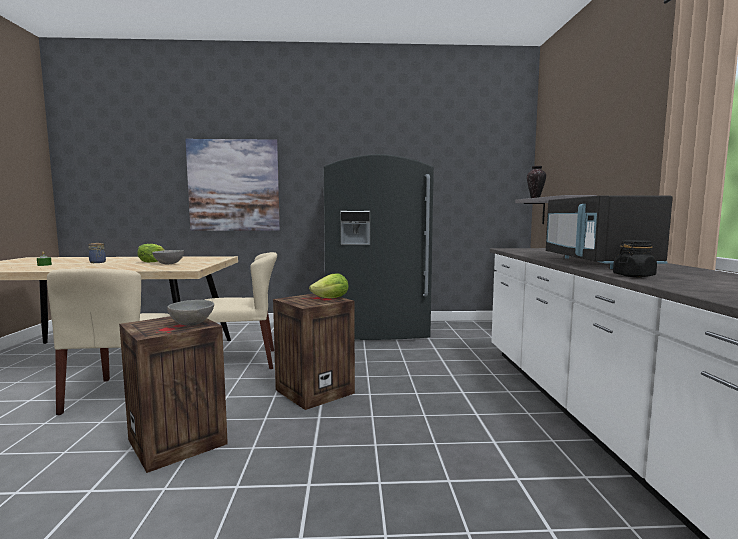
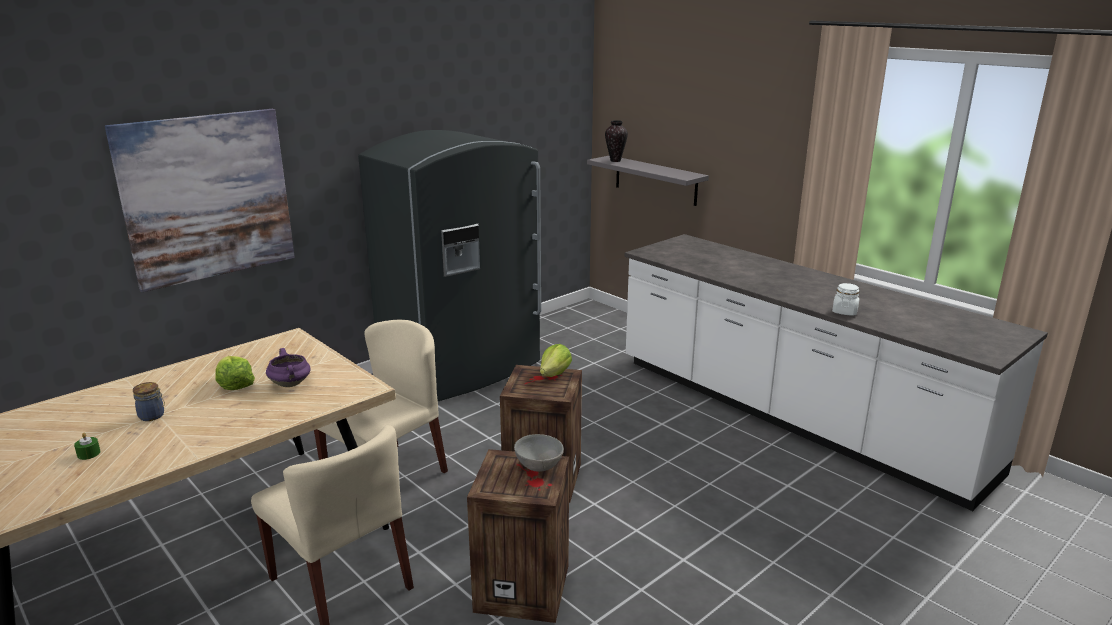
camera: 40 degrees left, 15 degrees up
(168, 264) = (291, 384): grey bowl -> purple cooking pot
(597, 262) = (780, 283): black microwave -> none
(633, 276) = (844, 312): black jar -> white jar

